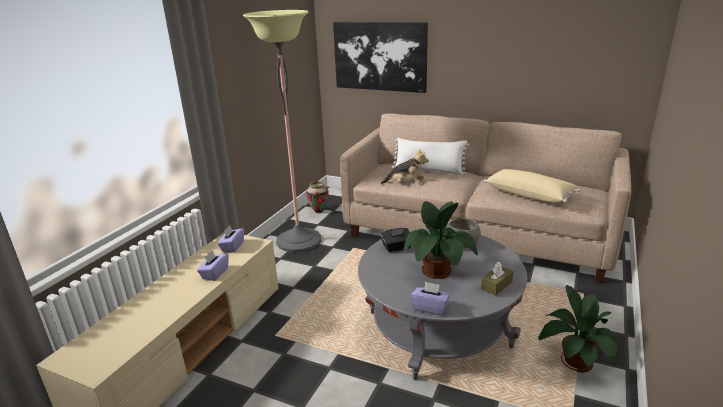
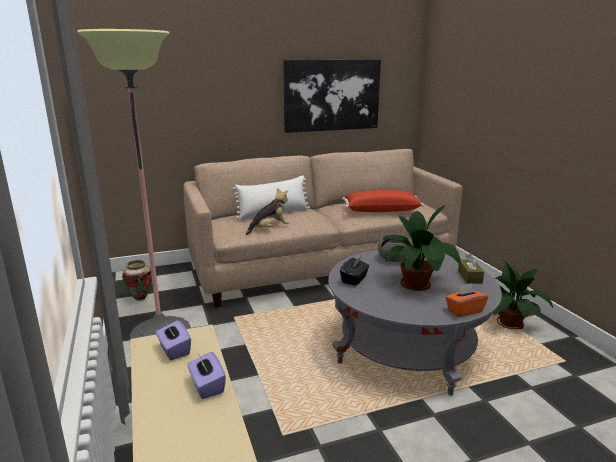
camera: 45 degrees left, 5 degrees down
(380, 56) = (174, 102): picture -> picture (332, 95)
(430, 308) = (464, 310): purple tissue box -> orange tissue box
(529, 194) = (381, 210): beige pillow -> red pillow

